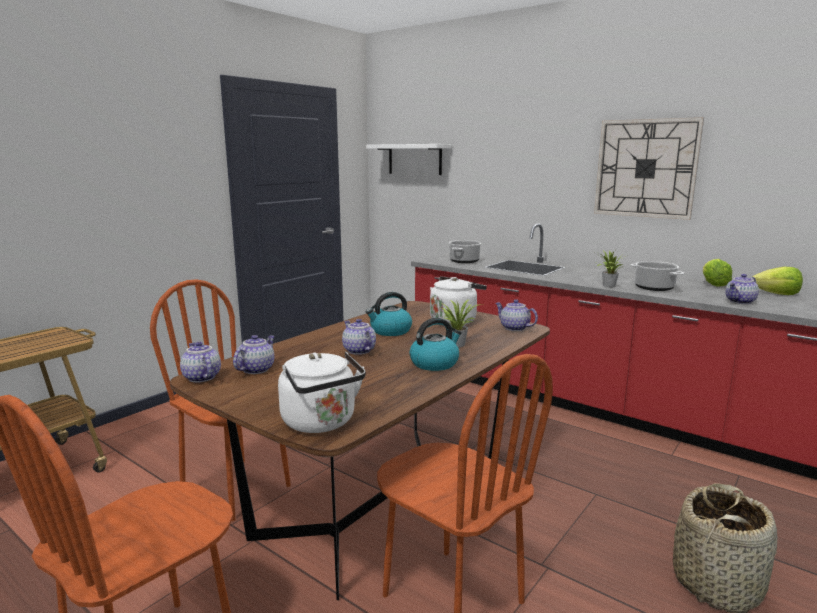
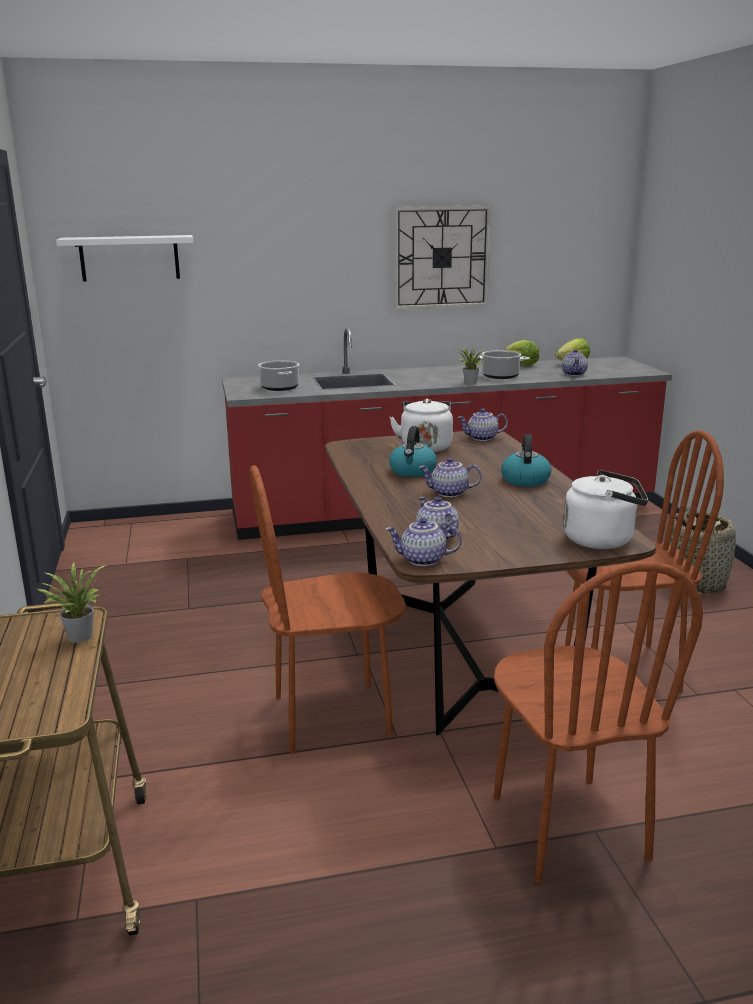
camera: 50 degrees left, 5 degrees up
(457, 344) = (490, 462): potted plant -> potted plant (78, 635)

